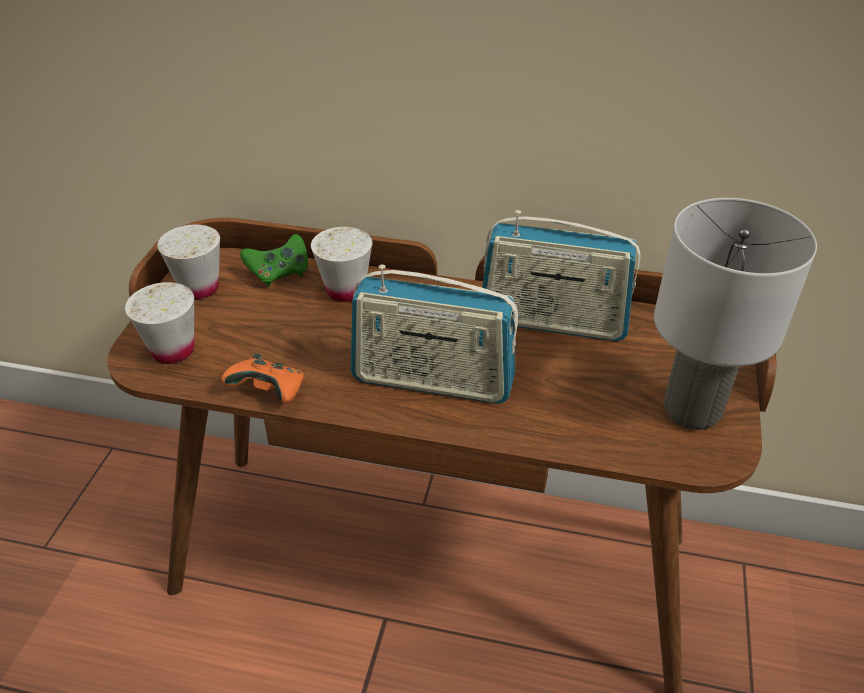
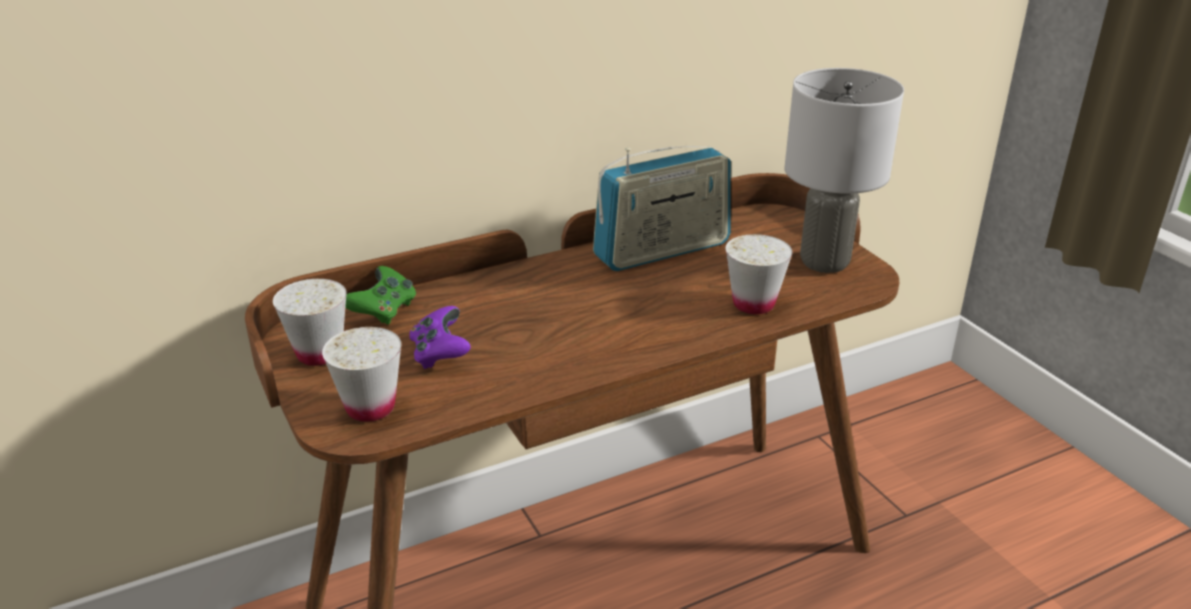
camera: 40 degrees left, 10 degrees down
(267, 331) = (440, 354): none -> purple game controller
(270, 393) = (512, 392): orange game controller -> none
(345, 291) = (466, 298): white cup -> white cup (753, 304)
(432, 380) = (631, 324): radio -> none

